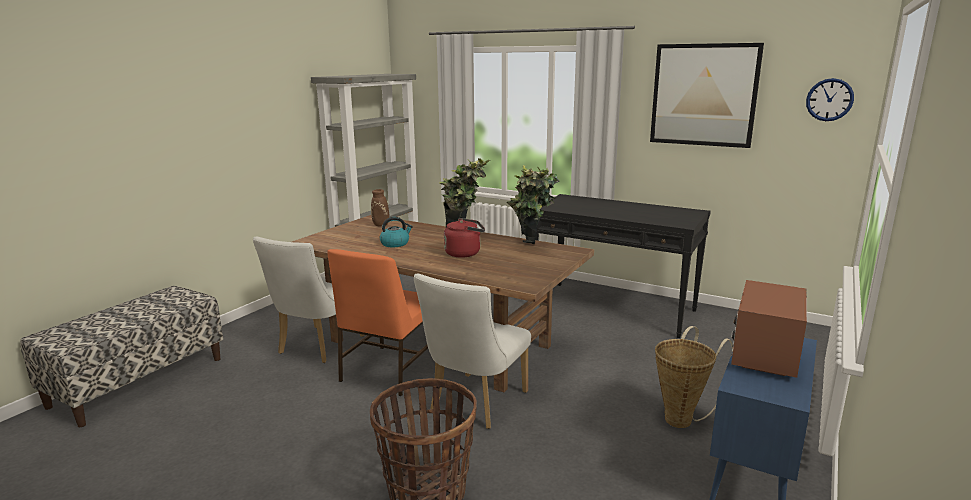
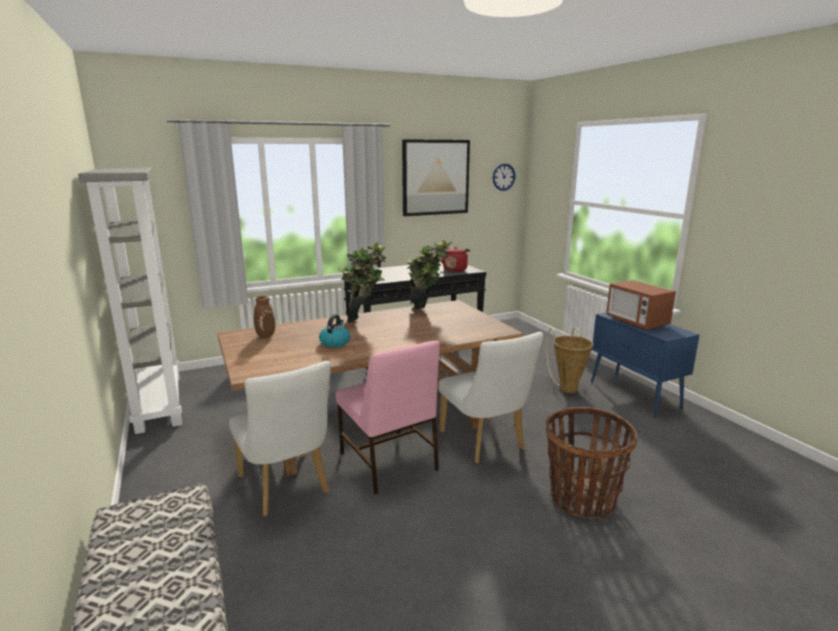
camera: 55 degrees left, 0 degrees up
(388, 370) = (388, 462): orange chair -> pink chair
(465, 253) = (406, 329): red kettle -> red kettle (455, 269)

